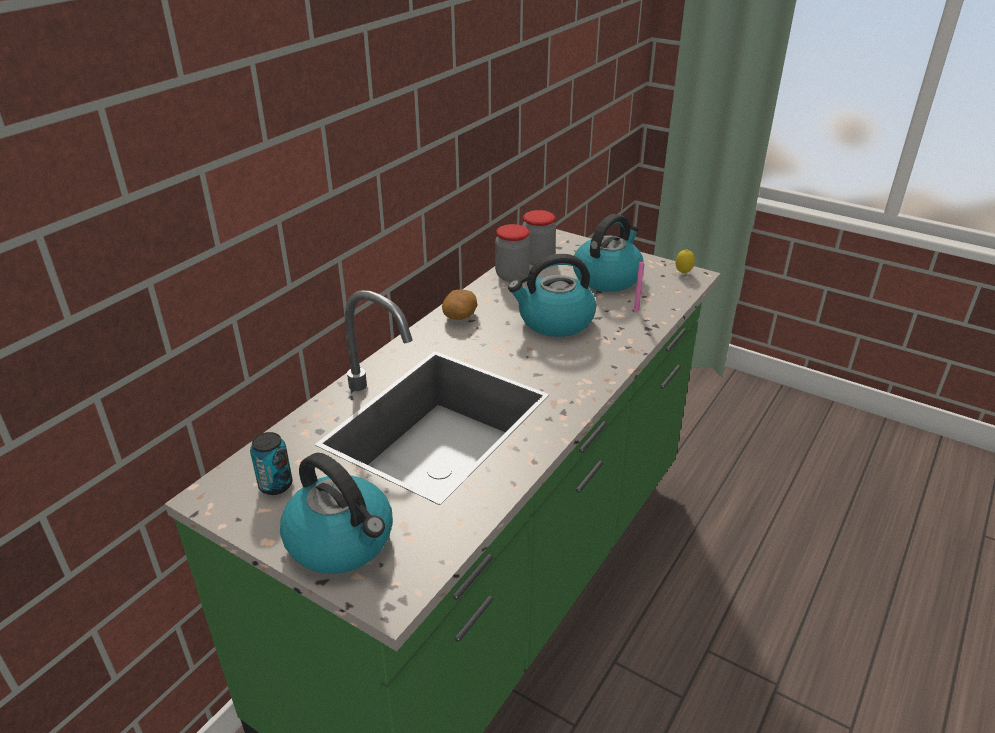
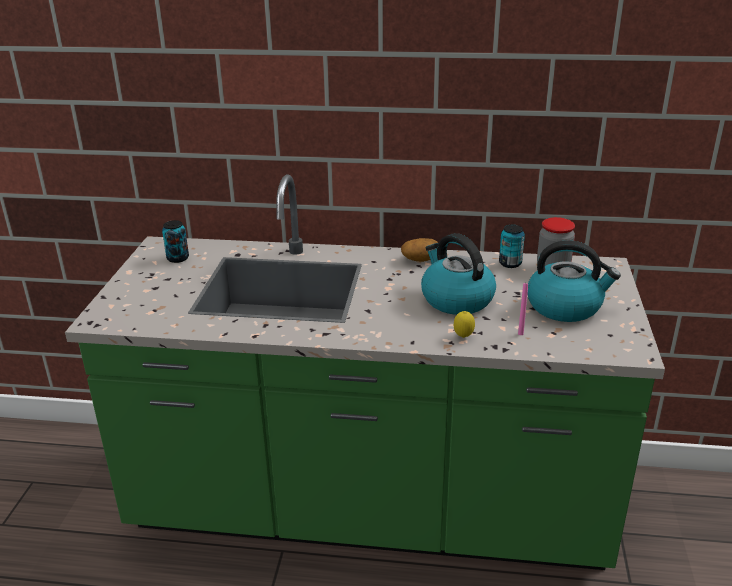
camera: 65 degrees right, 5 degrees down
(342, 541) = (138, 292): kettle -> none
(512, 275) = (510, 263): jar -> can
(683, 273) = (631, 345): lemon -> lemon (463, 337)

